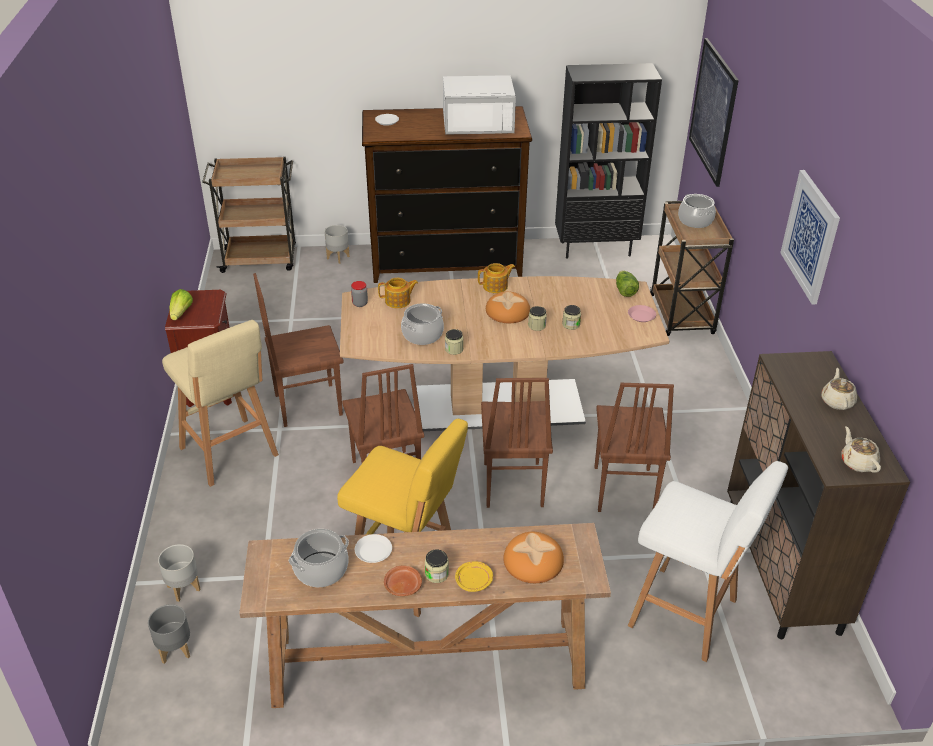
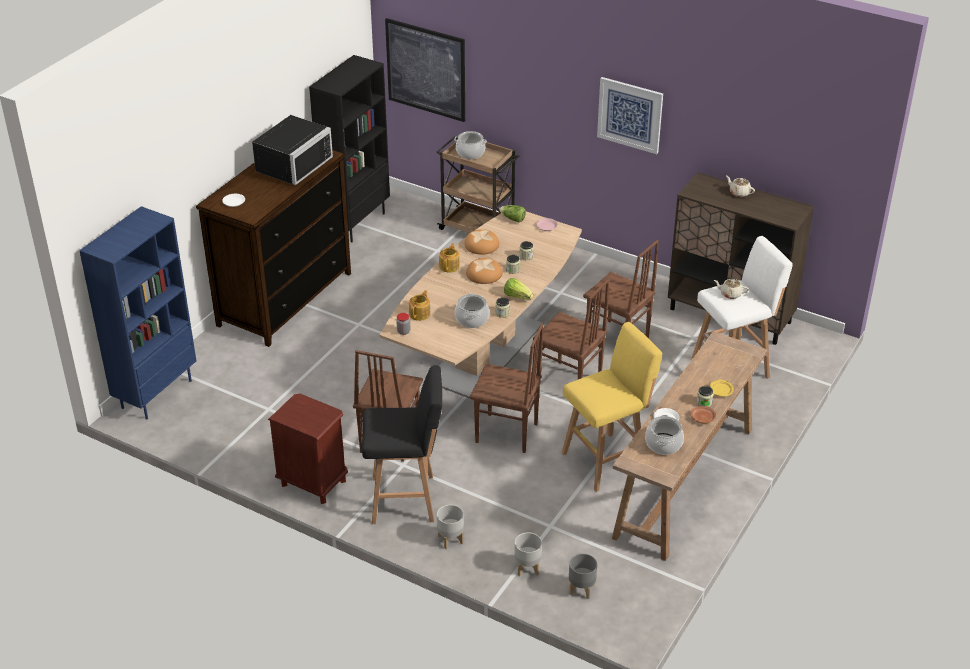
camera: 55 degrees left, 0 degrees up
(181, 313) = (307, 424): lettuce -> lettuce (517, 296)
(230, 453) = (406, 499): beige stool -> black stool
(261, 259) = (156, 393): brown cart -> blue bookcase
(338, 258) = (208, 351): grey planter -> grey planter (450, 540)
(478, 122) = (290, 164): white microwave -> black microwave
(533, 561) = (724, 365): bread -> bread (482, 245)
(857, 462) = (788, 212): beige teapot -> beige teapot (730, 294)

